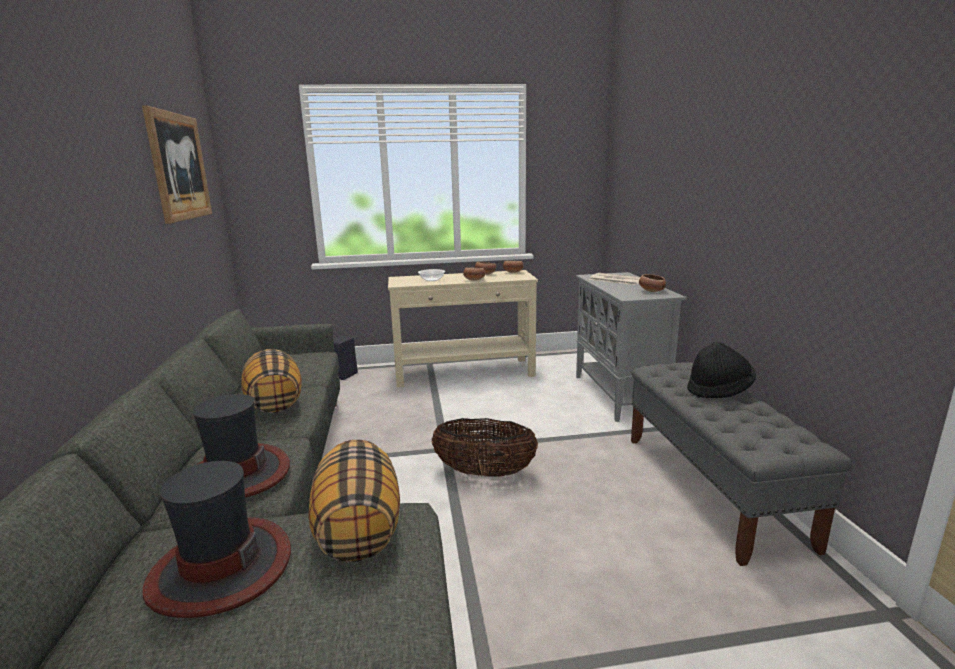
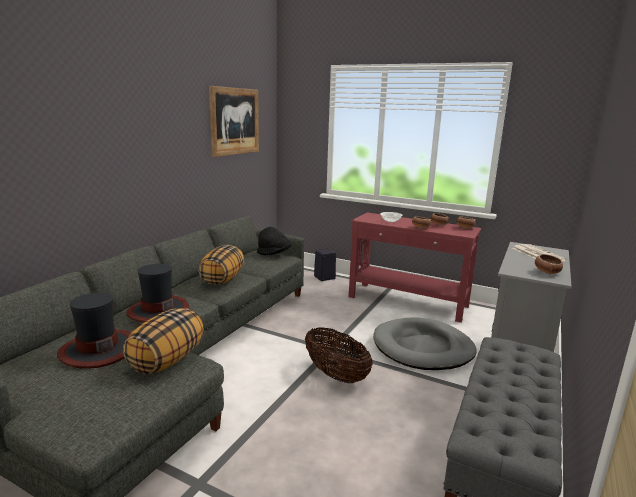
camera: 35 degrees right, 0 degrees up
(465, 373) = (408, 302): beige console table -> red console table
(532, 411) = (423, 348): none -> grey dog bed
(719, 390) = (526, 380): black hat -> black hat (274, 254)

